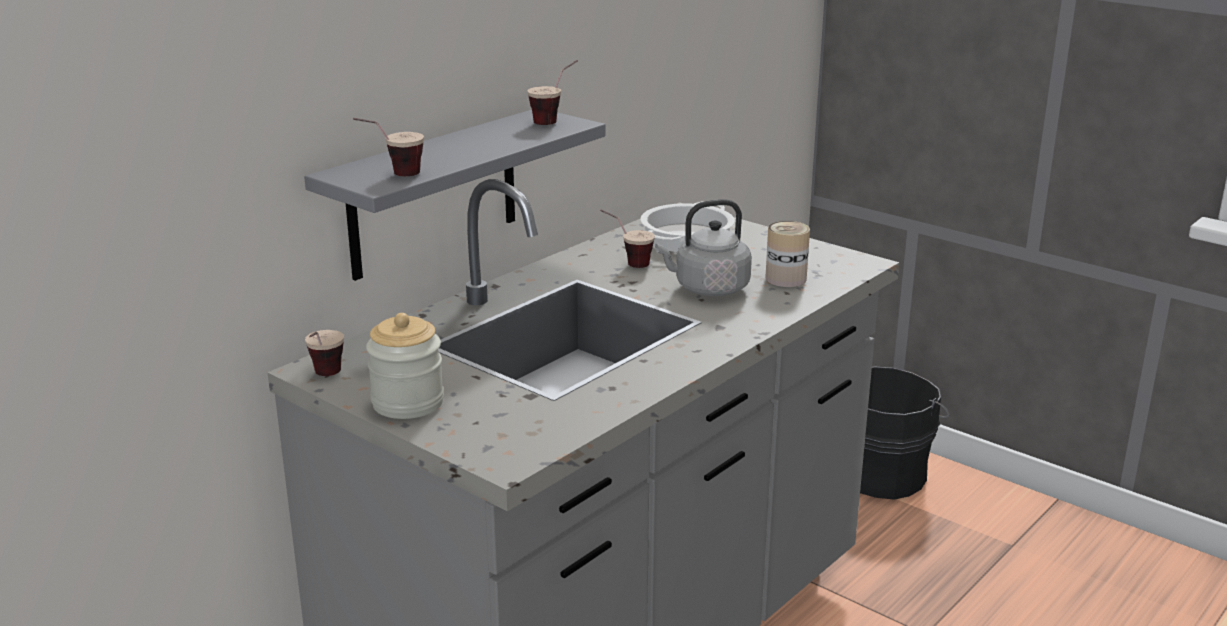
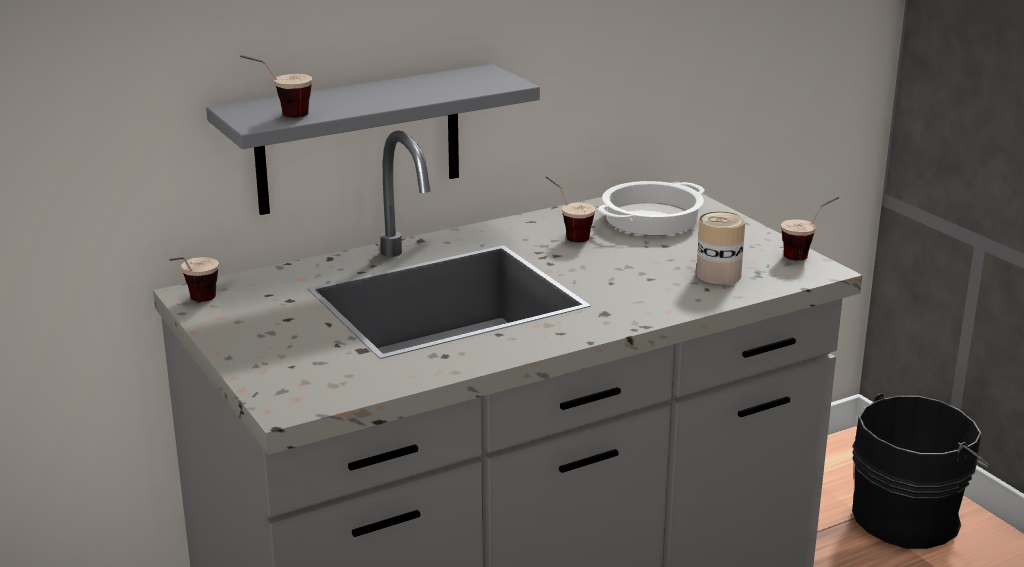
camera: 20 degrees right, 0 degrees up
(408, 403) = (247, 338): jar -> none
(555, 120) = (493, 78): cup -> cup (807, 254)
(708, 289) = (626, 273): grey kettle -> none

